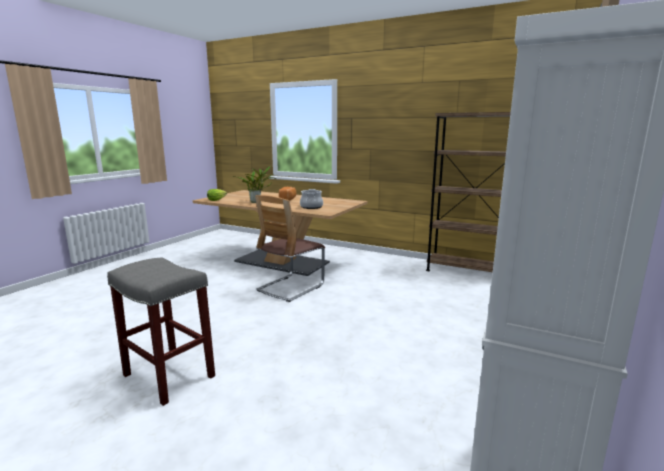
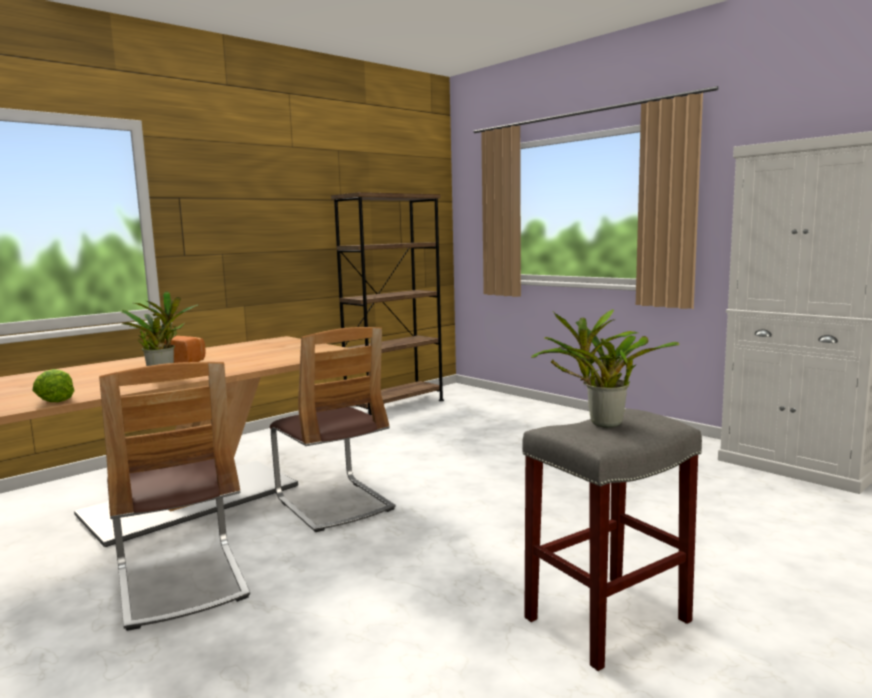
camera: 70 degrees left, 5 degrees down
(162, 267) = (600, 423): none -> potted plant
(208, 279) = (181, 583): none -> chair
(311, 207) = (285, 355): cooking pot -> none

